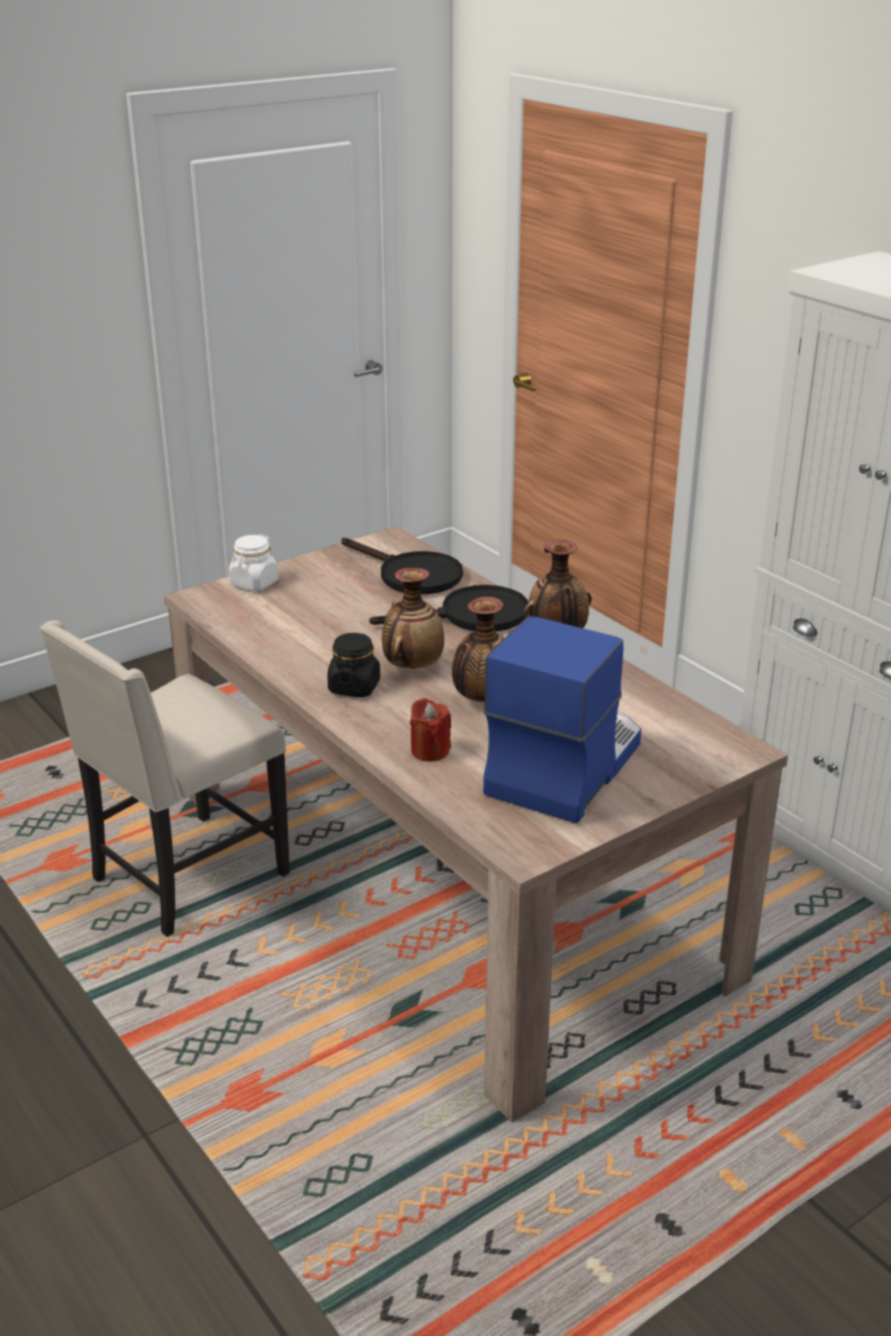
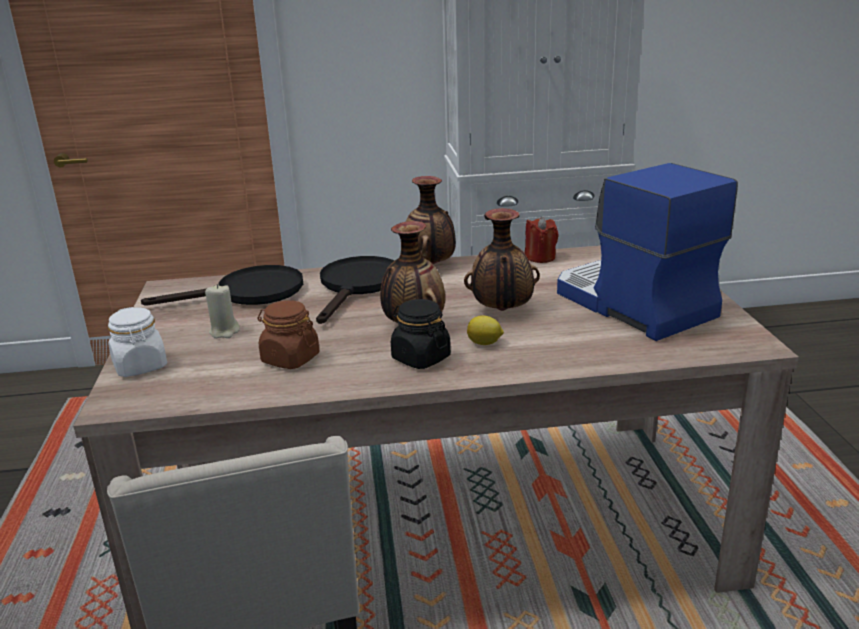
camera: 60 degrees left, 5 degrees down
(309, 634) = (290, 359): none -> brown jar
(332, 592) = (224, 332): none -> beige candle
(406, 709) = (485, 343): none -> lemon
(430, 751) = (567, 348): red candle -> red candle (540, 257)

